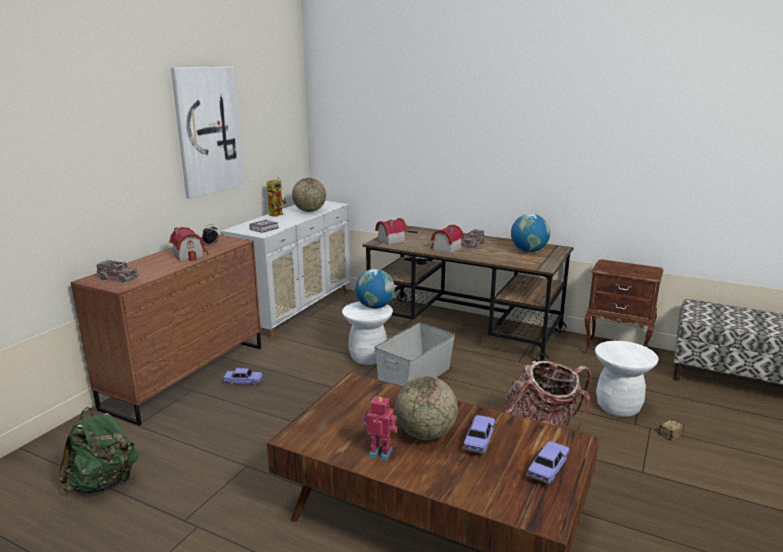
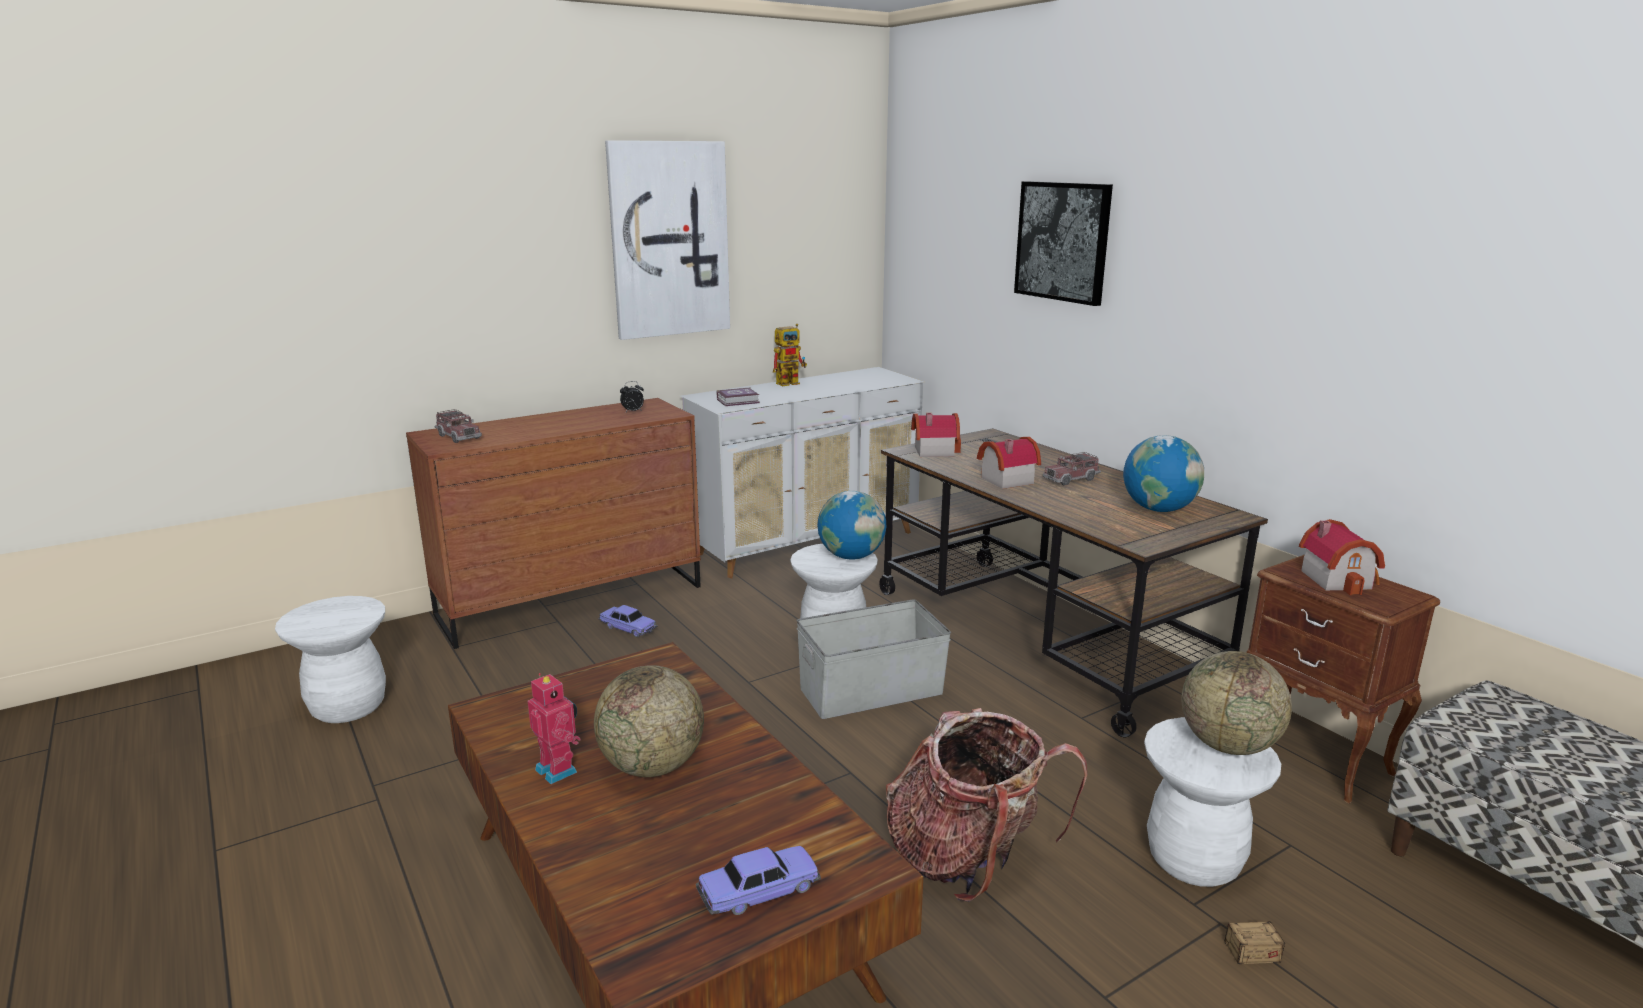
camera: 30 degrees right, 0 degrees up
(104, 483) = (348, 707): green backpack -> white stool
(190, 255) = (583, 422): toy house -> toy house (1339, 579)
(309, 211) = (844, 384): globe -> globe (1228, 745)
(440, 119) = (1063, 241): none -> picture
(479, 440) = (715, 805): toy car -> none

